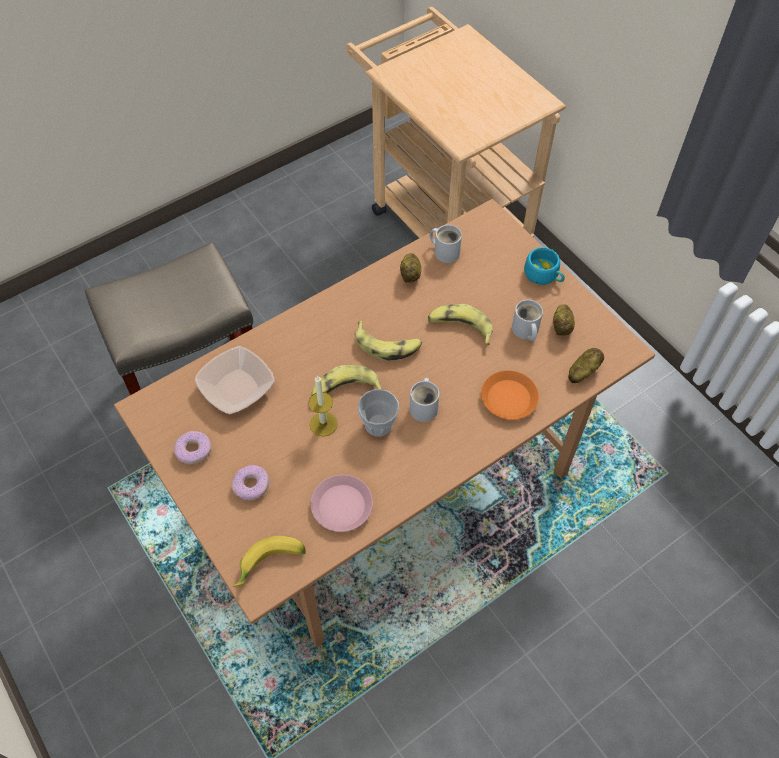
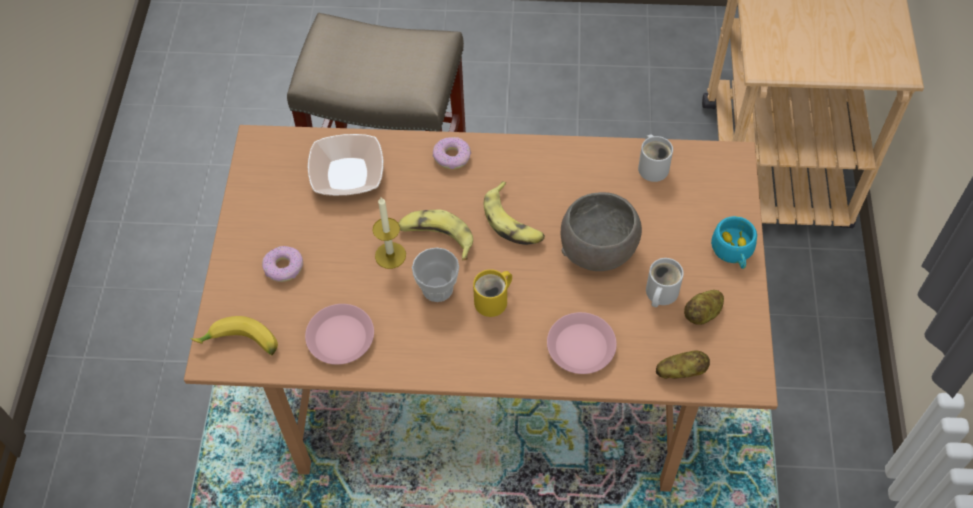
camera: 40 degrees right, 0 degrees up
(193, 450) = (265, 205): donut -> donut (452, 157)
(411, 274) = (598, 168): potato -> none
(425, 407) = (494, 301): white mug -> yellow mug
(460, 327) = (597, 249): banana -> grey bowl
(509, 398) = (580, 347): orange plate -> pink plate

